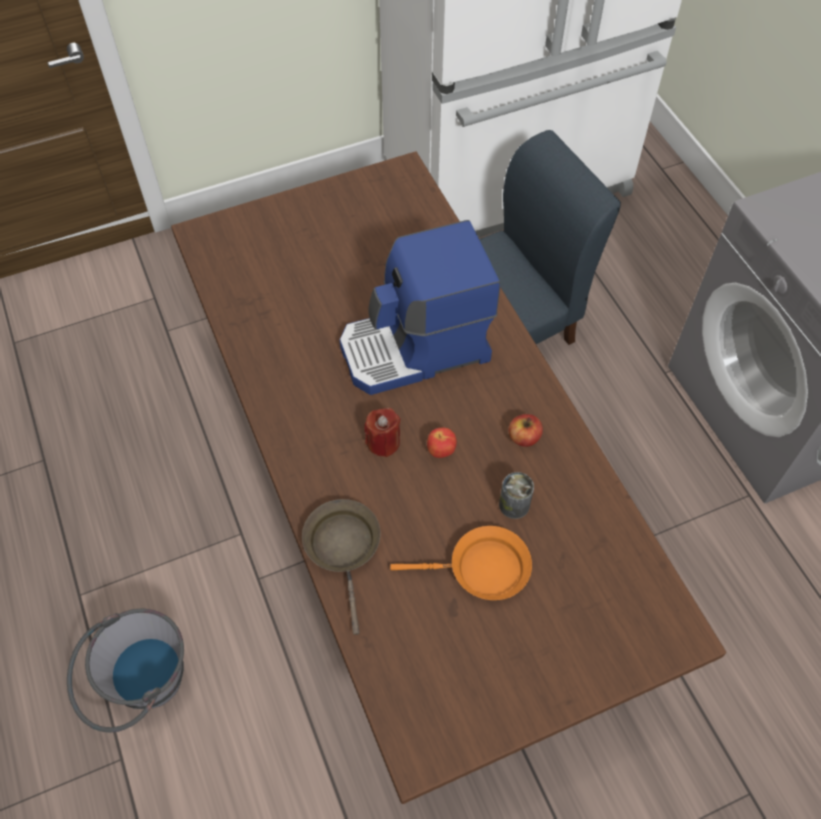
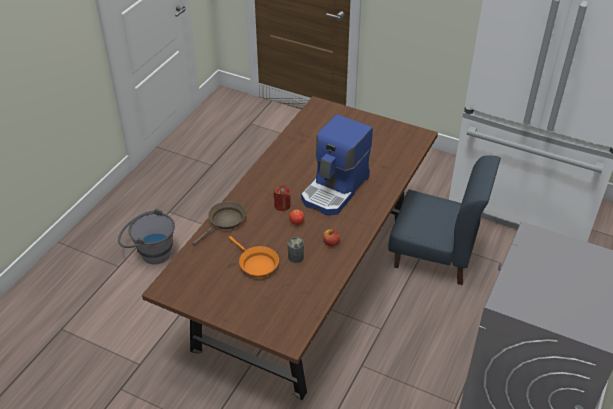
camera: 50 degrees right, 15 degrees down
(416, 350) = (336, 189): coffee machine -> coffee machine turned 90 degrees counterclockwise

